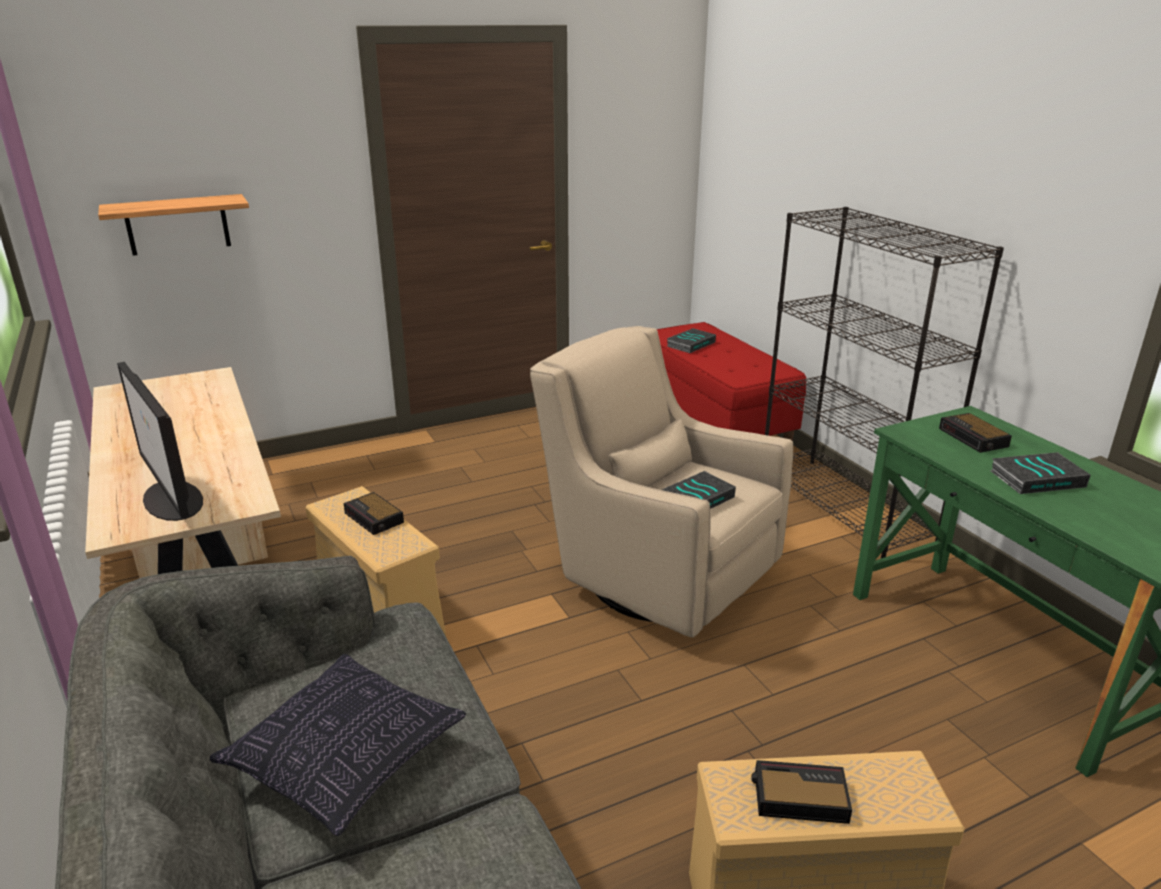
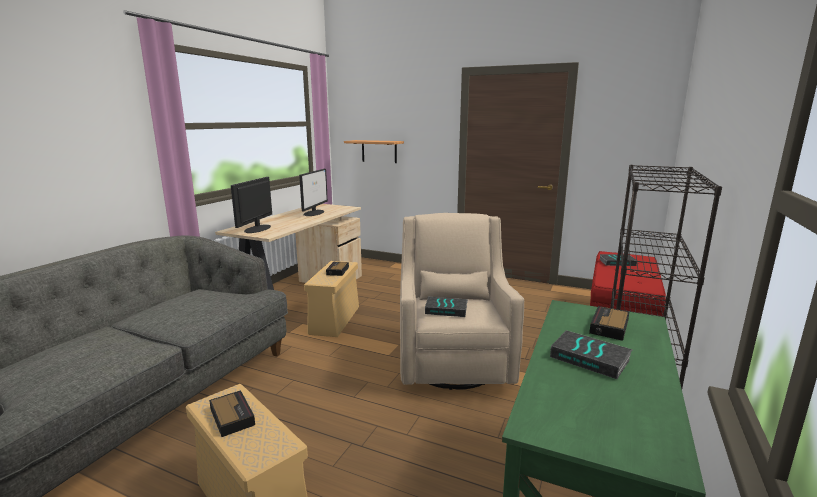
camera: 50 degrees right, 10 degrees down
(175, 414) = (314, 213): none -> monitor
(345, 759) = (171, 311): pillow -> none

